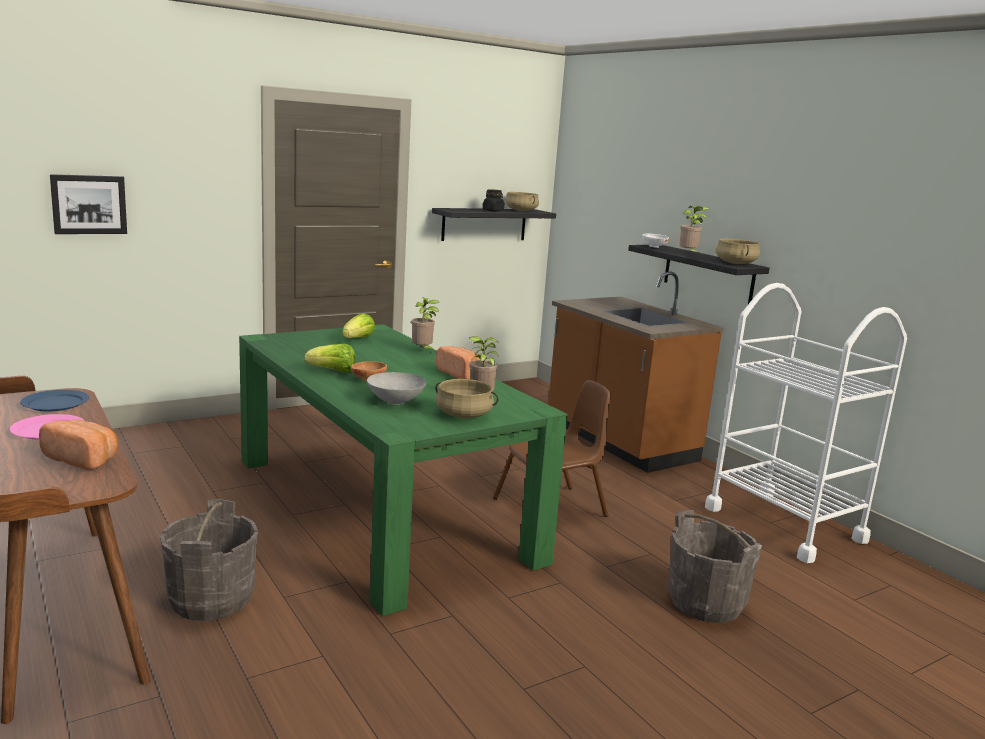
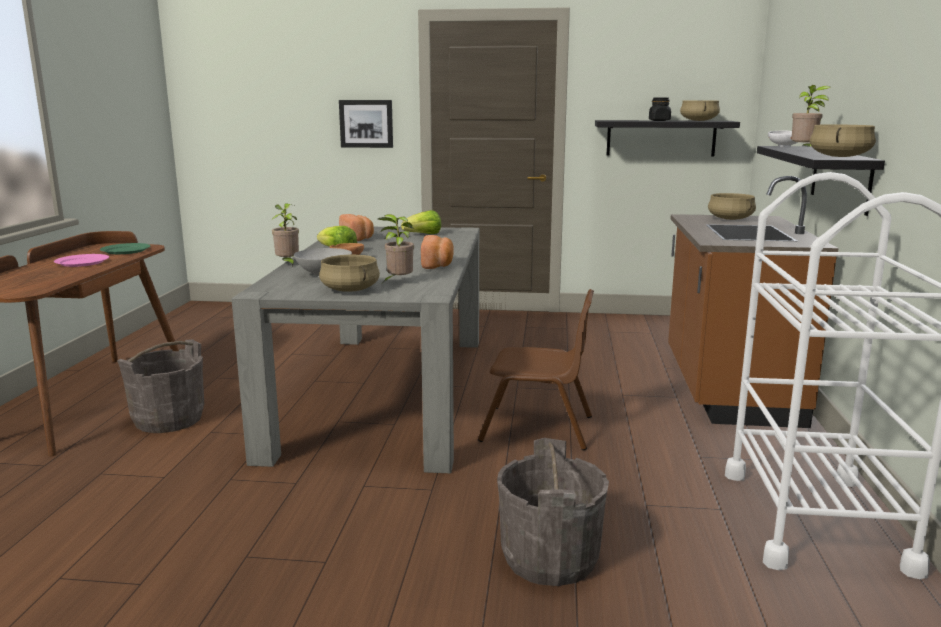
camera: 40 degrees right, 0 degrees up
(56, 403) = (126, 250): blue plate -> green plate
(83, 459) = (53, 278): bread -> bread (357, 238)
(89, 204) = (283, 120): picture -> picture (366, 123)
(380, 507) = (386, 391): green dining table -> grey dining table
(423, 351) = (456, 247): potted plant -> potted plant (288, 264)
(603, 303) = (731, 219): none -> beige cooking pot

